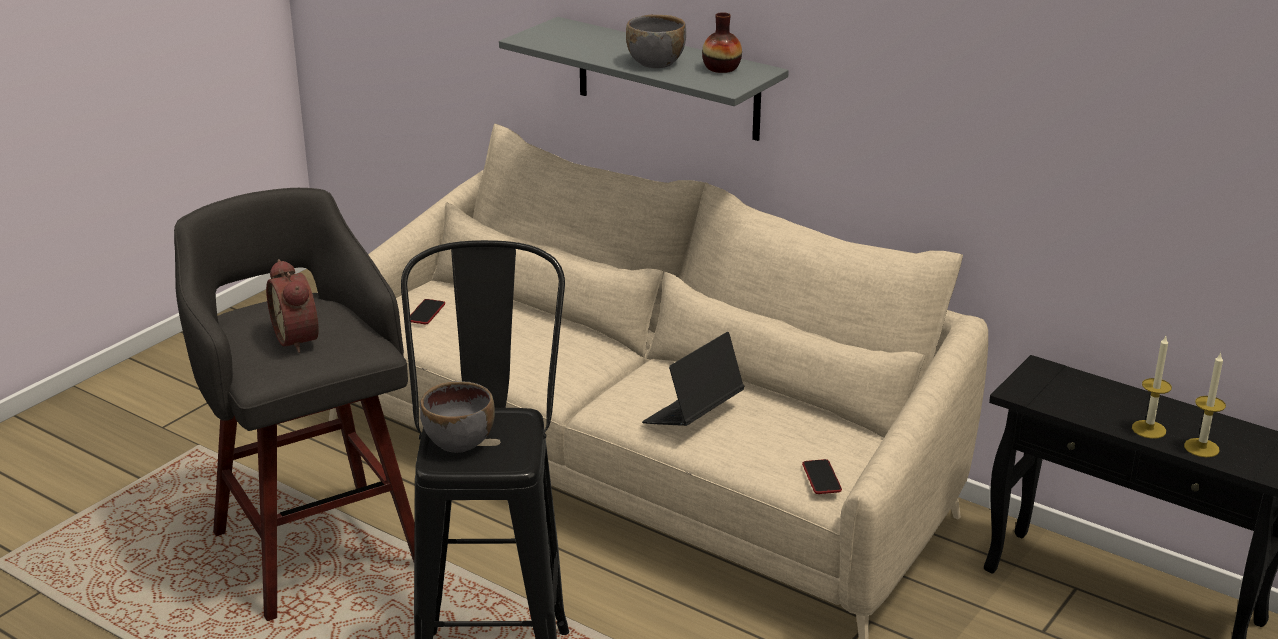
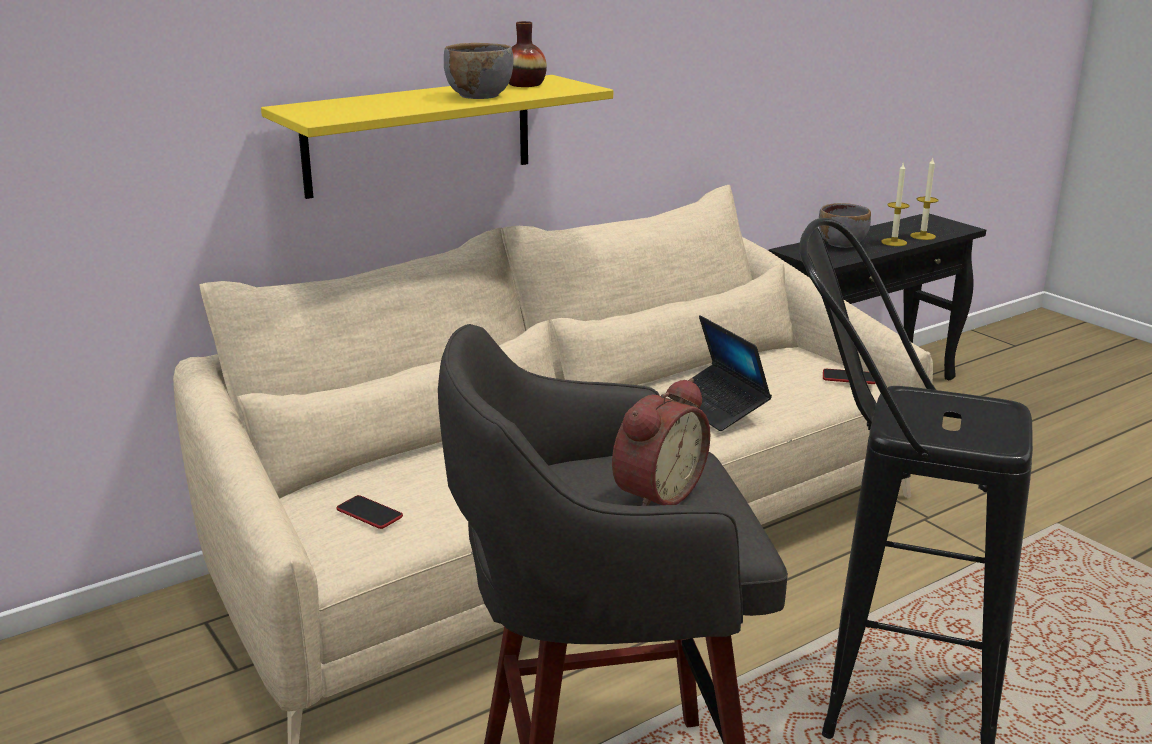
camera: 70 degrees left, 5 degrees down
(300, 338) = (654, 493): alarm clock -> alarm clock turned 45 degrees counterclockwise
(459, 441) = (956, 429): grey bowl -> grey bowl (842, 243)
(667, 79) = (419, 135): grey shelf -> yellow shelf

